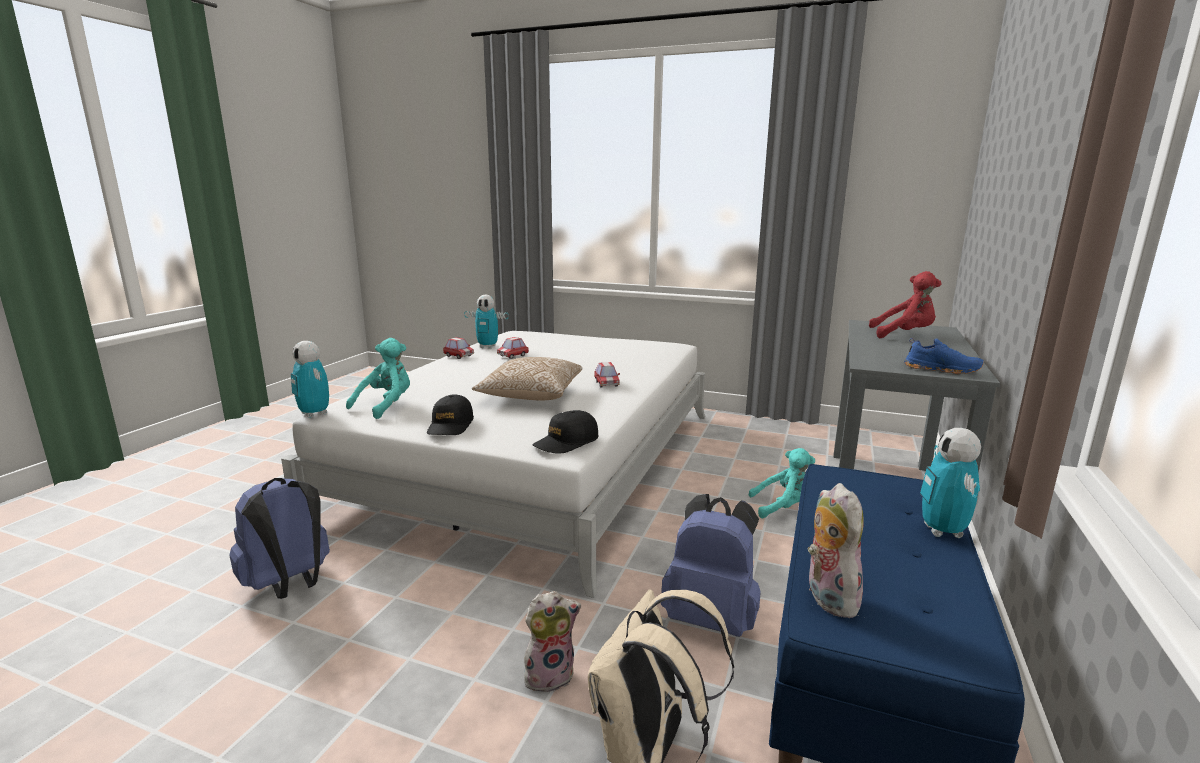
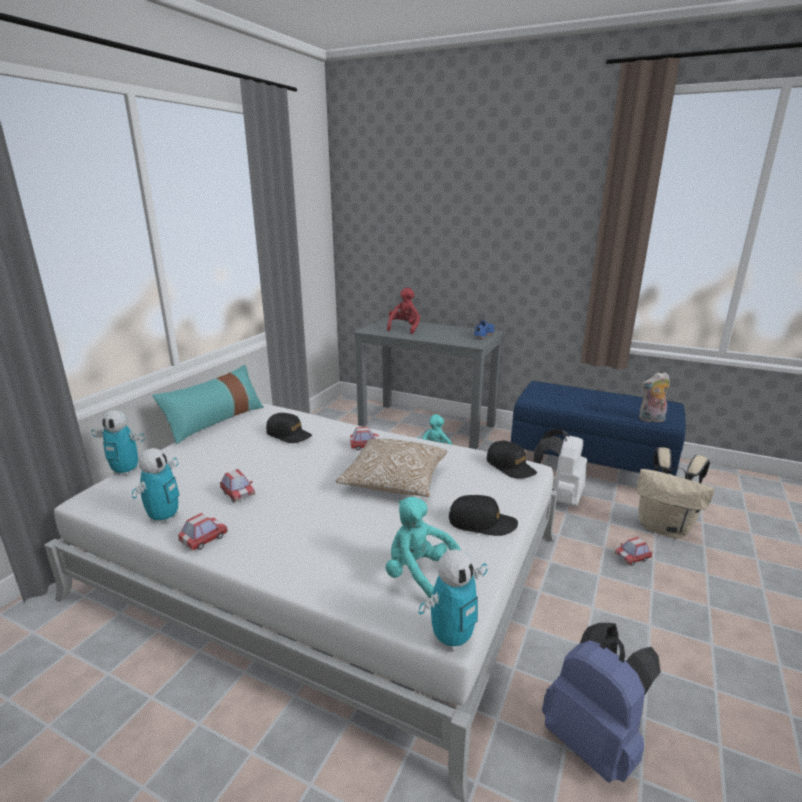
camera: 85 degrees left, 5 degrees up
(550, 674) = (632, 558): plush toy -> toy car
(615, 357) = (289, 434): none -> black cap
(638, 339) = (216, 421): none -> turquoise pillow
(711, 618) = (559, 498): blue backpack -> white backpack
(942, 531) = (582, 391): toy robot -> toy robot (126, 472)

